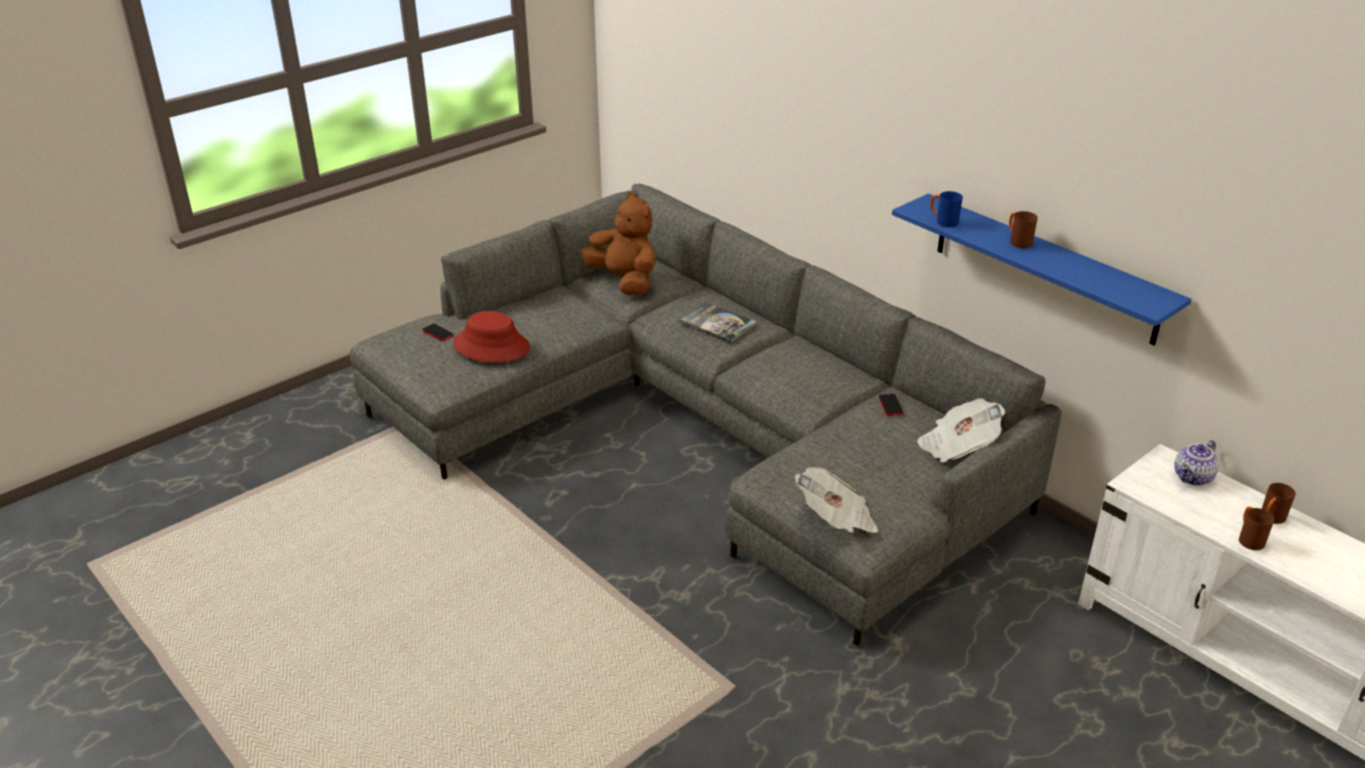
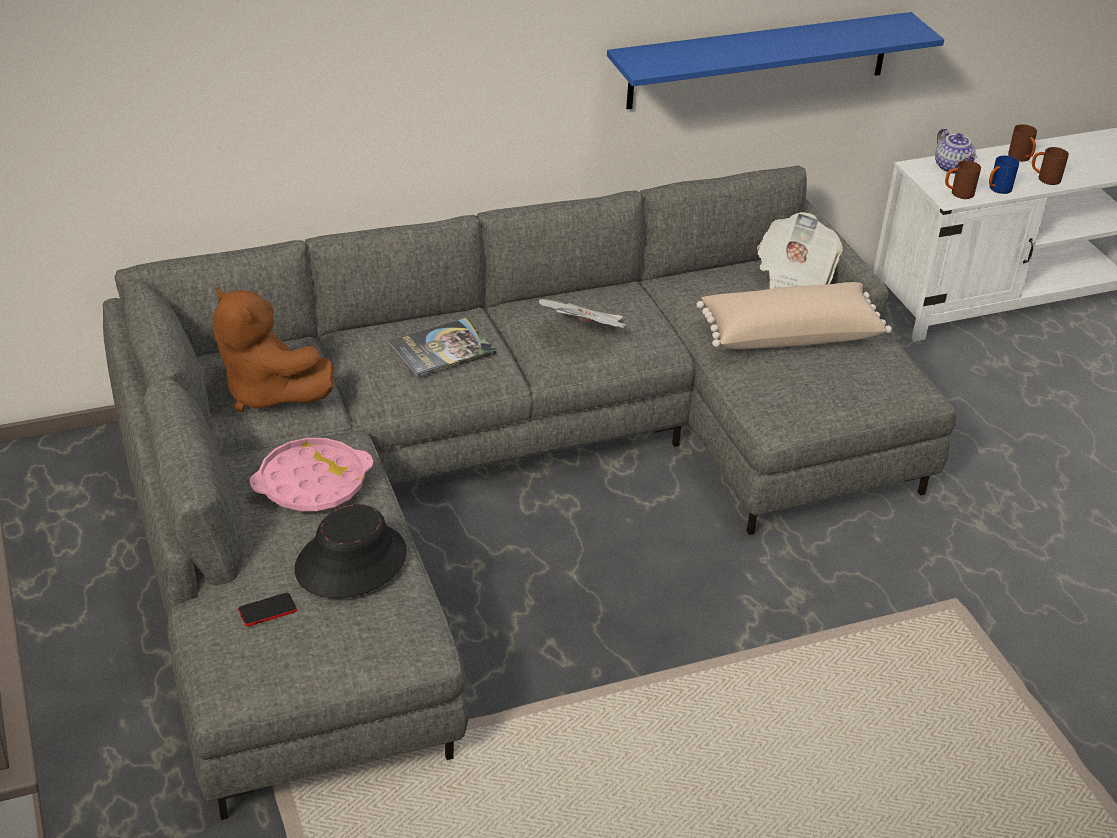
camera: 70 degrees left, 5 degrees up
(492, 346) = (350, 561): red hat -> black hat
(552, 316) = (312, 483): none -> pink tray
(624, 281) = (267, 392): brown plush toy -> brown plush toy turned 120 degrees counterclockwise
(836, 519) = (879, 393): newspaper -> newspaper (585, 333)
(876, 460) = (789, 333): none -> beige pillow
(890, 405) = (696, 290): phone -> none
(943, 222) = (684, 63): blue mug -> blue mug (997, 190)
(1017, 242) = (755, 44): brown mug -> brown mug (958, 194)

